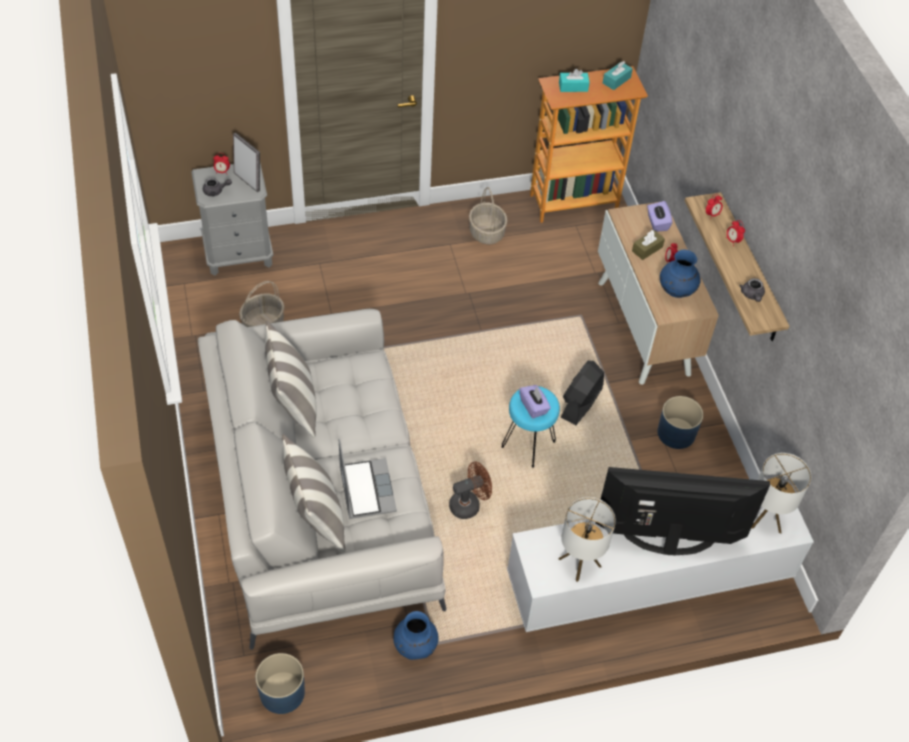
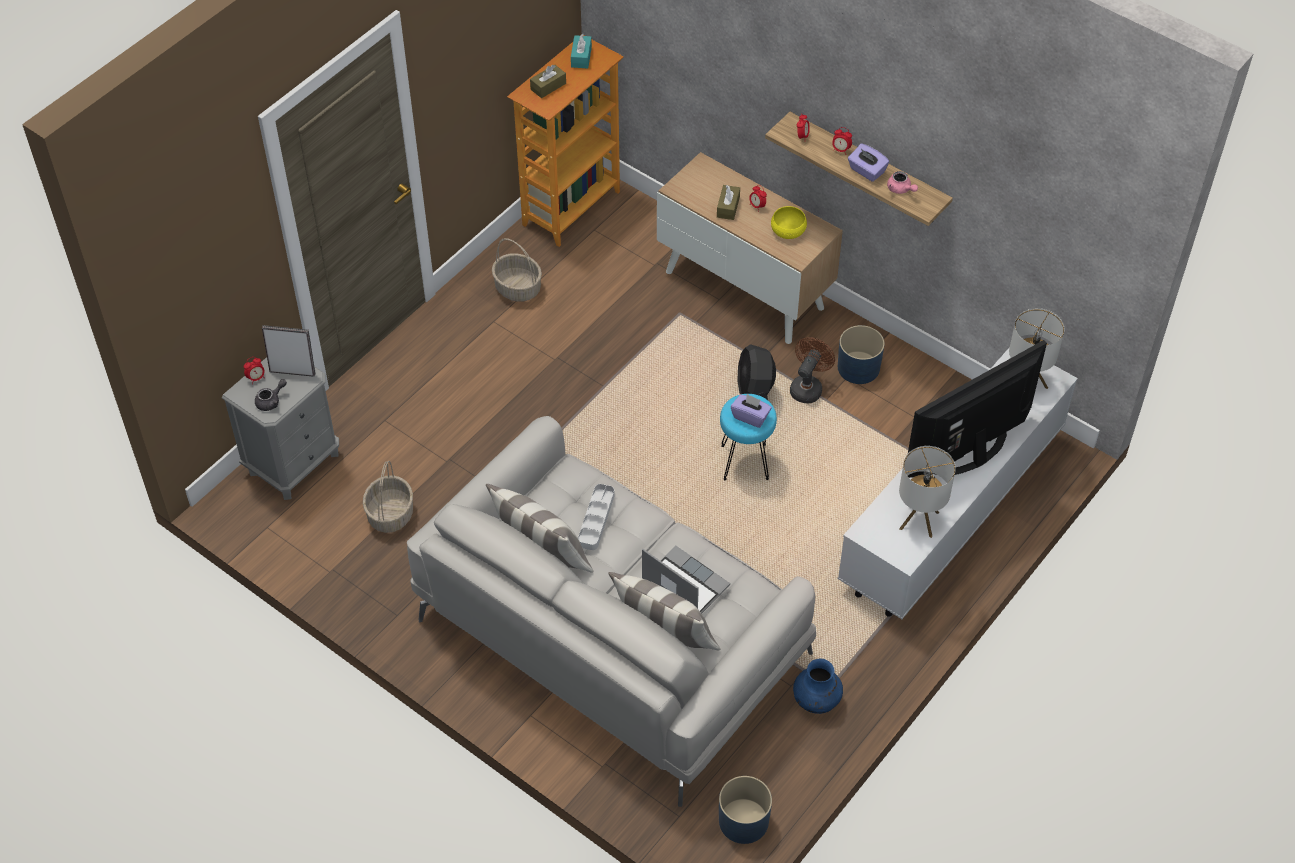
camera: 35 degrees left, 0 degrees up
(353, 404) = (596, 519): none -> grey tray
(469, 504) = (744, 549): brown fan -> brown fan (808, 387)
(573, 87) = (548, 86): turquoise tissue box -> brown tissue box
(657, 223) = (714, 177): purple tissue box -> purple tissue box (866, 171)
(676, 290) = (788, 230): blue vase -> yellow bowl
(752, 295) = (900, 189): grey teapot -> pink teapot

